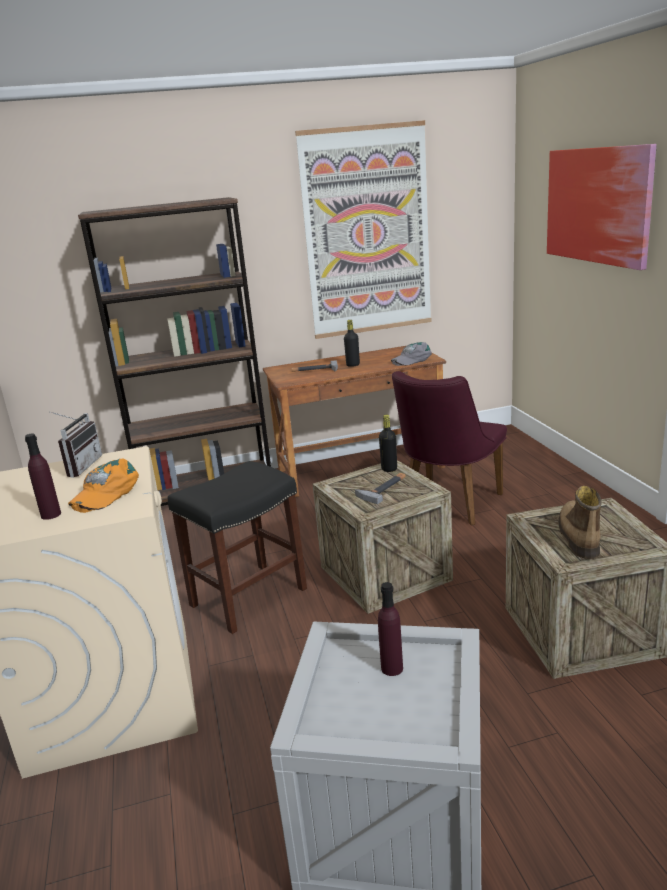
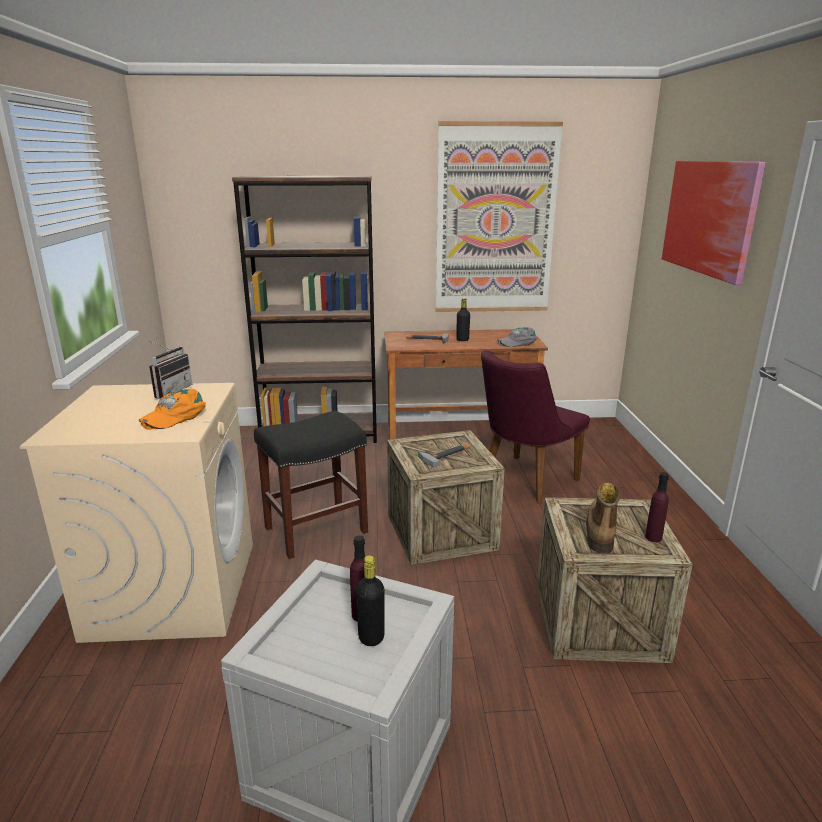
camera: 10 degrees right, 0 degrees up
(51, 514) = (122, 427): purple bottle -> purple bottle (653, 537)
(389, 469) = (460, 438): black bottle -> black bottle (371, 637)

